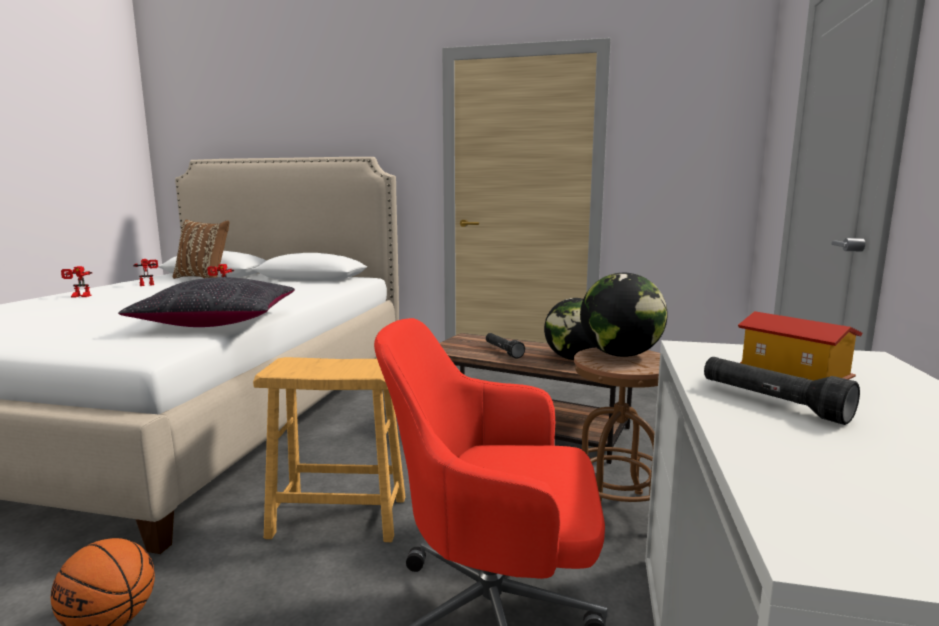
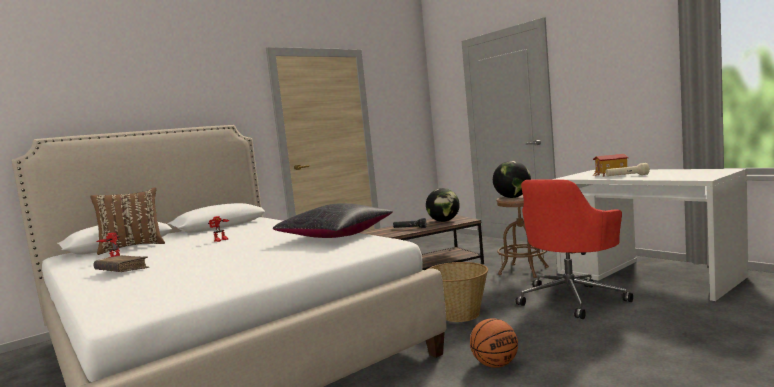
camera: 50 degrees left, 5 degrees down
(79, 296) = (122, 271): toy robot -> brown book
(339, 516) = (459, 314): brown stool -> basket
(771, 403) = (627, 176): black flashlight -> beige flashlight

